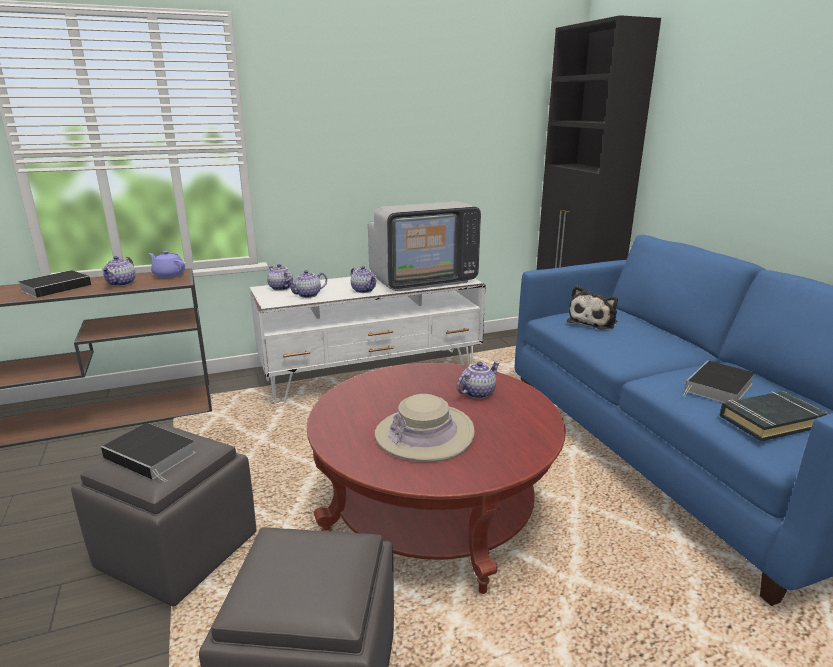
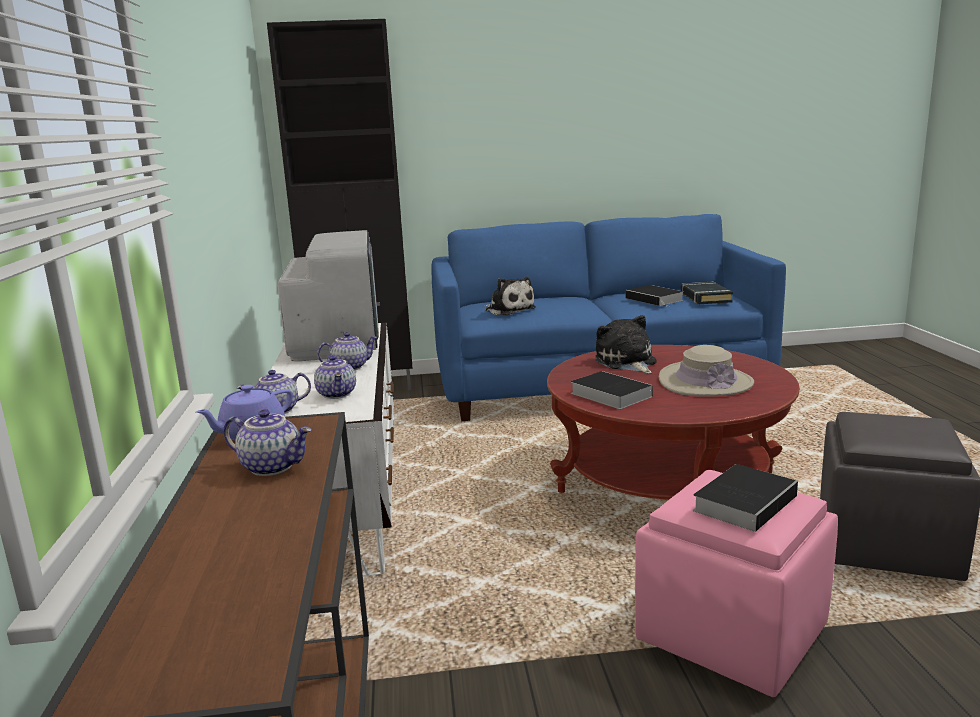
camera: 75 degrees left, 5 degrees down
(58, 287) = (228, 529): book -> book (608, 394)
(178, 550) = (729, 634): grey ottoman -> pink ottoman
(477, 393) = (626, 362): teapot -> plush toy

